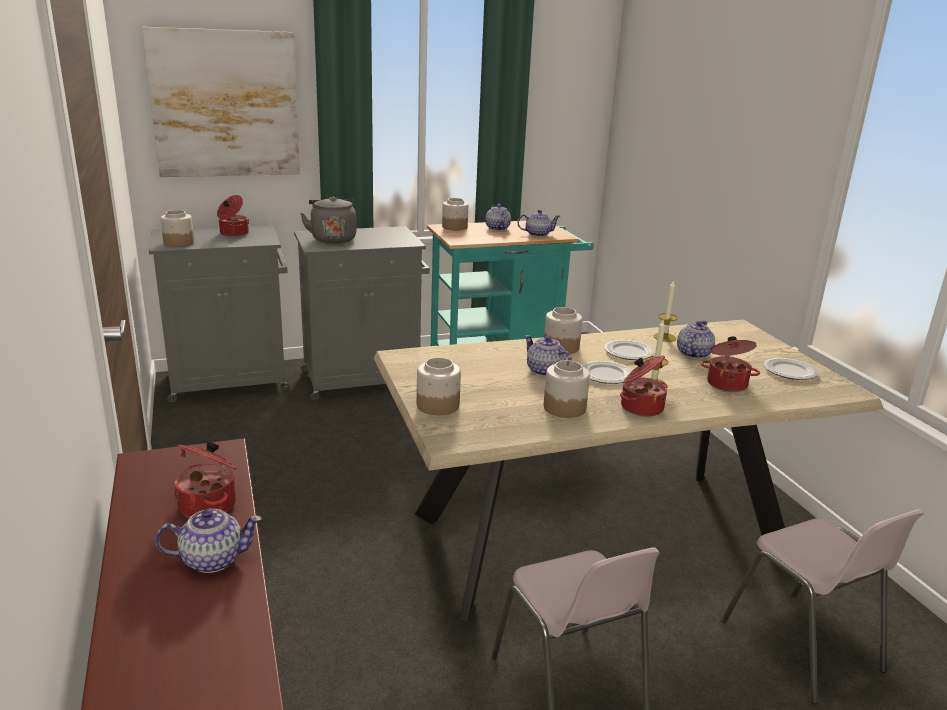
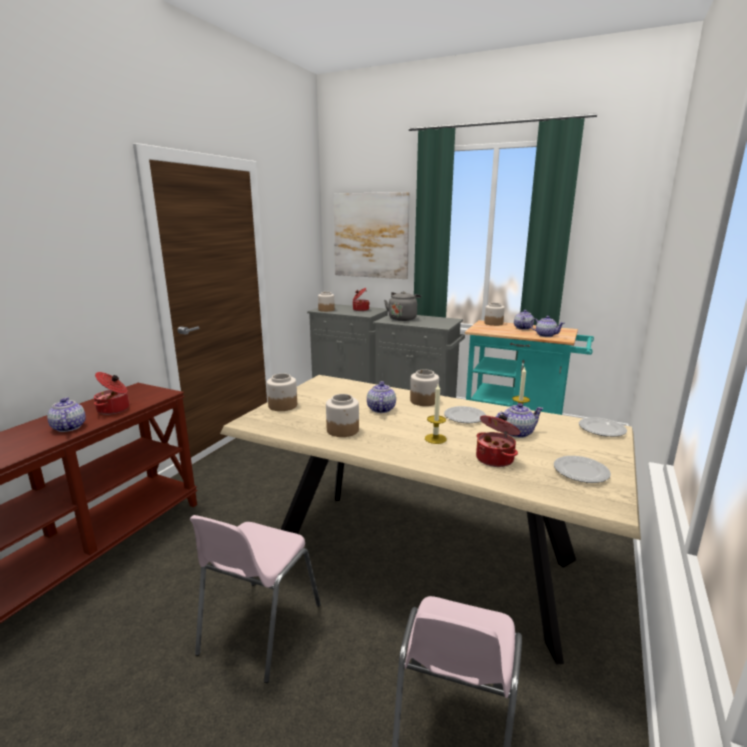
camera: 45 degrees right, 5 degrees down
(212, 559) = (68, 427): teapot -> teapot turned 150 degrees counterclockwise
(606, 375) = (414, 423): plate -> plate (602, 429)
(640, 407) = (390, 447): cooking pot -> none

